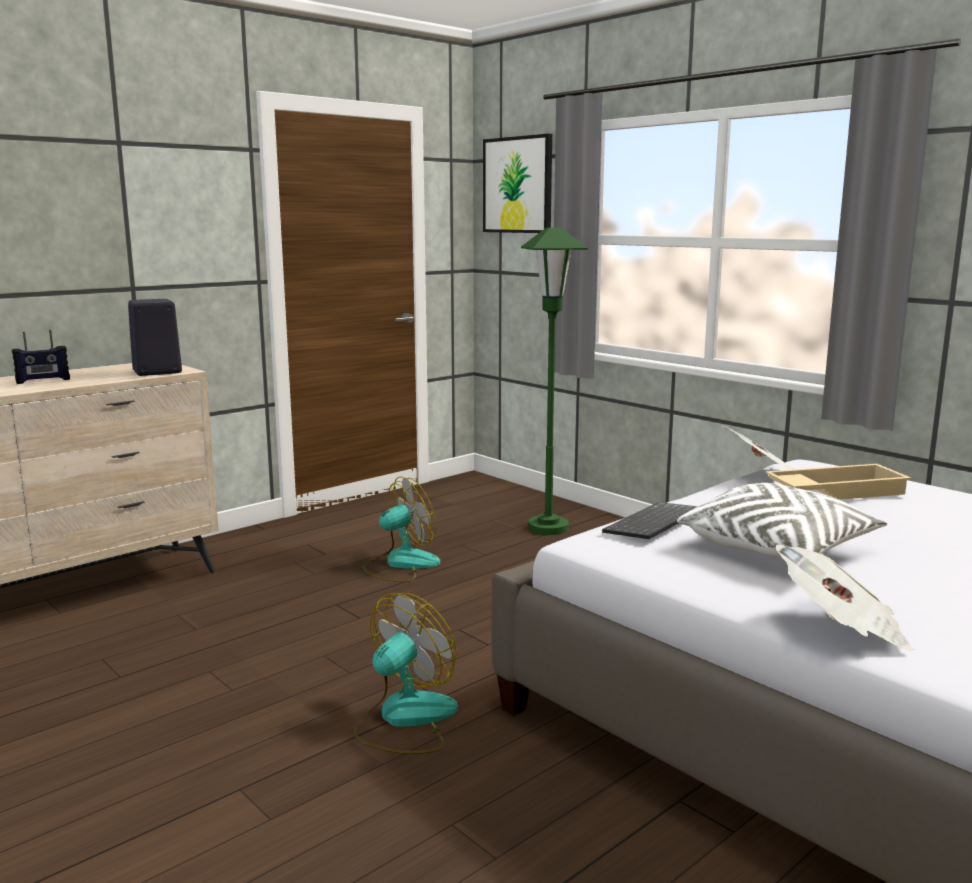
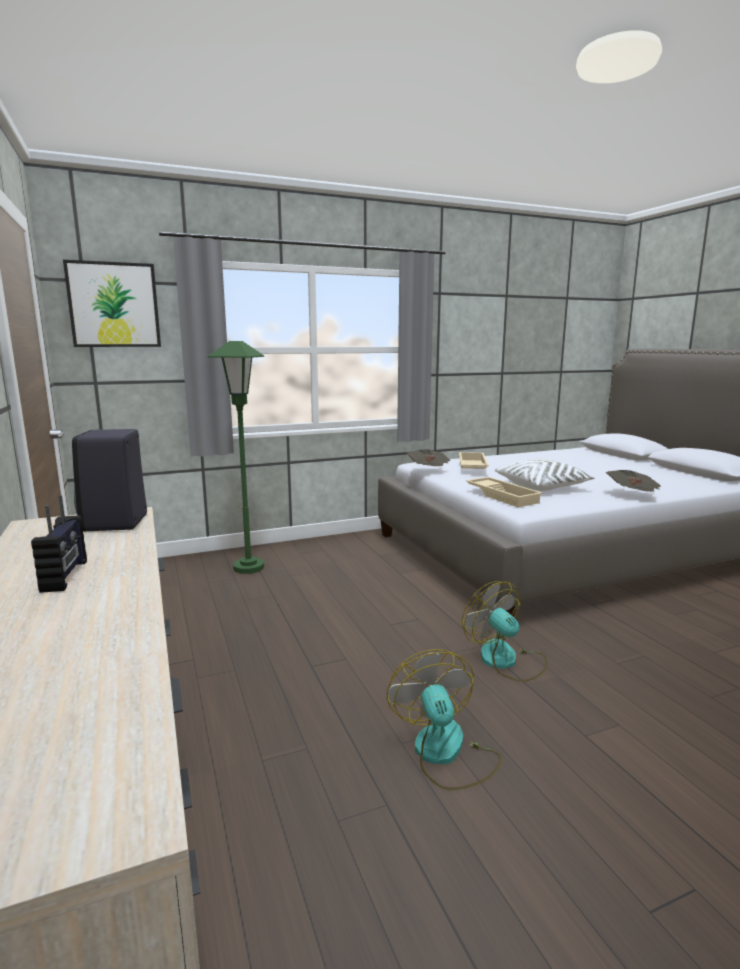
camera: 70 degrees left, 0 degrees up
(401, 564) = (257, 628): fan -> fan (445, 754)
(655, 524) = (503, 496): keyboard -> beige tray

